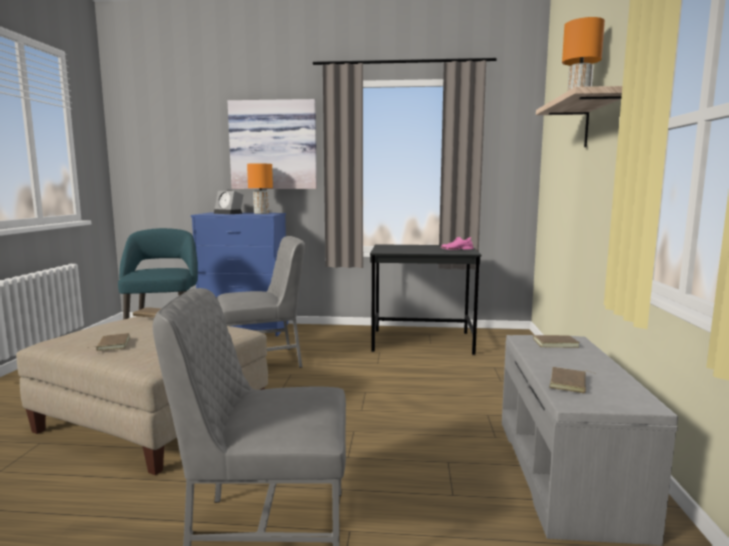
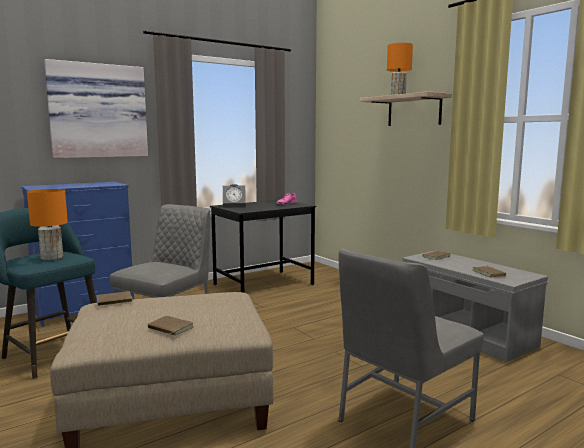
camera: 40 degrees left, 0 degrees up
(229, 213) = (63, 185): alarm clock -> alarm clock (235, 206)
(261, 213) = (99, 183): orange table lamp -> orange table lamp (52, 257)

